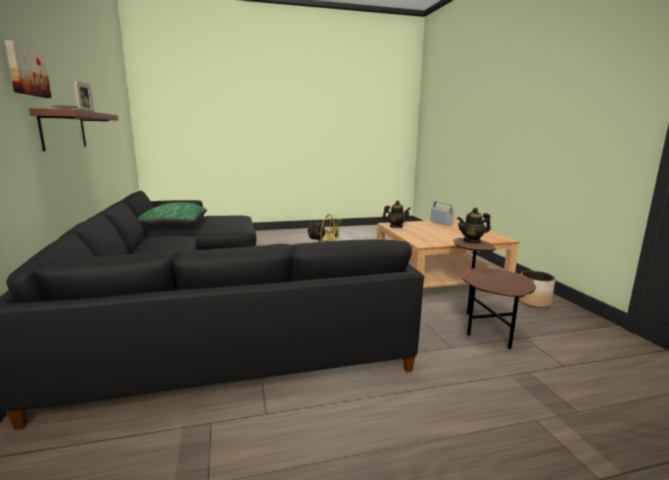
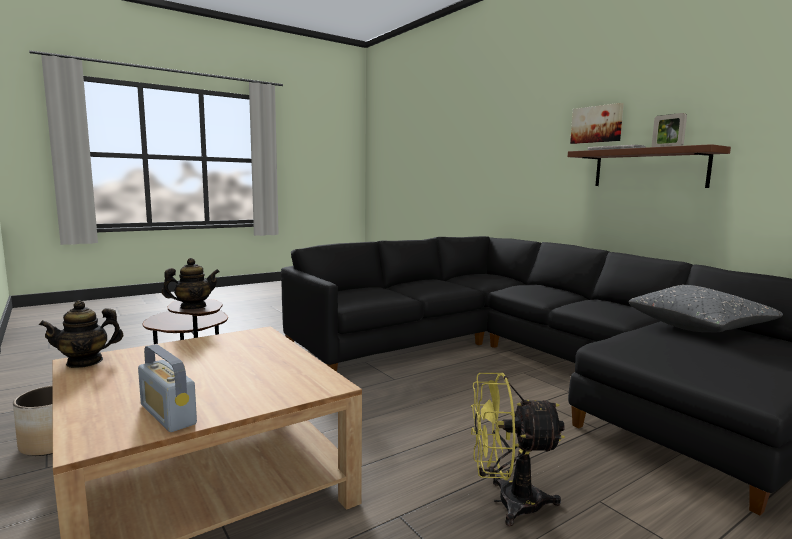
camera: 160 degrees right, 5 degrees down
(174, 225) = (699, 327): green pillow -> grey pillow
(395, 227) = (309, 374): teapot -> teapot (85, 362)

